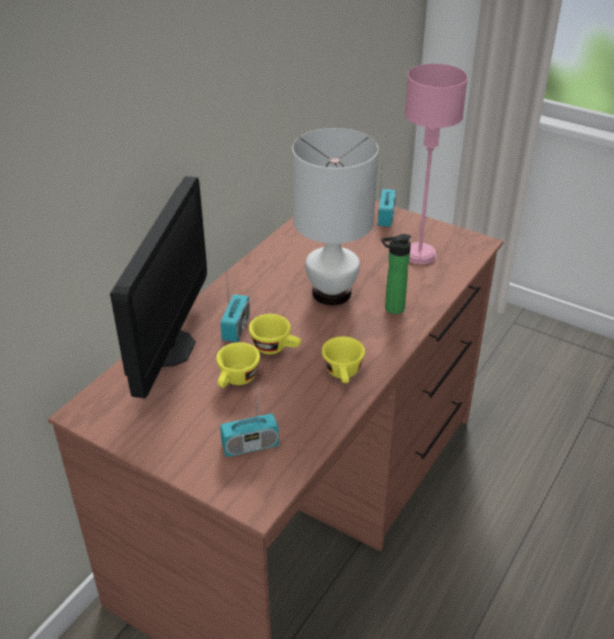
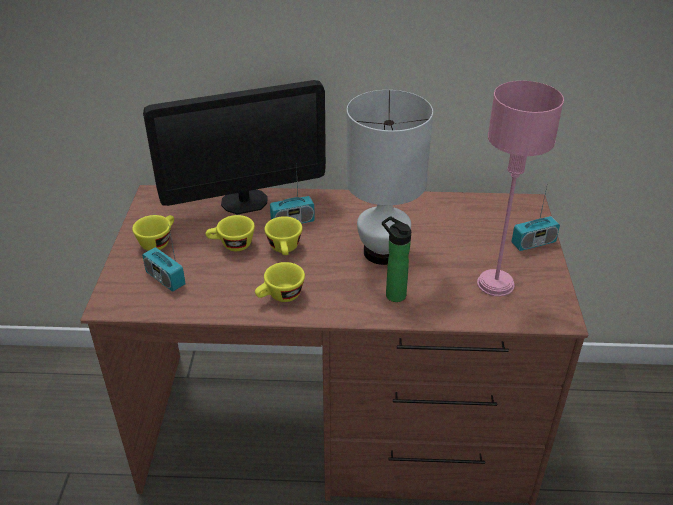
camera: 60 degrees right, 0 degrees up
(178, 433) = (158, 241): none -> yellow cup

